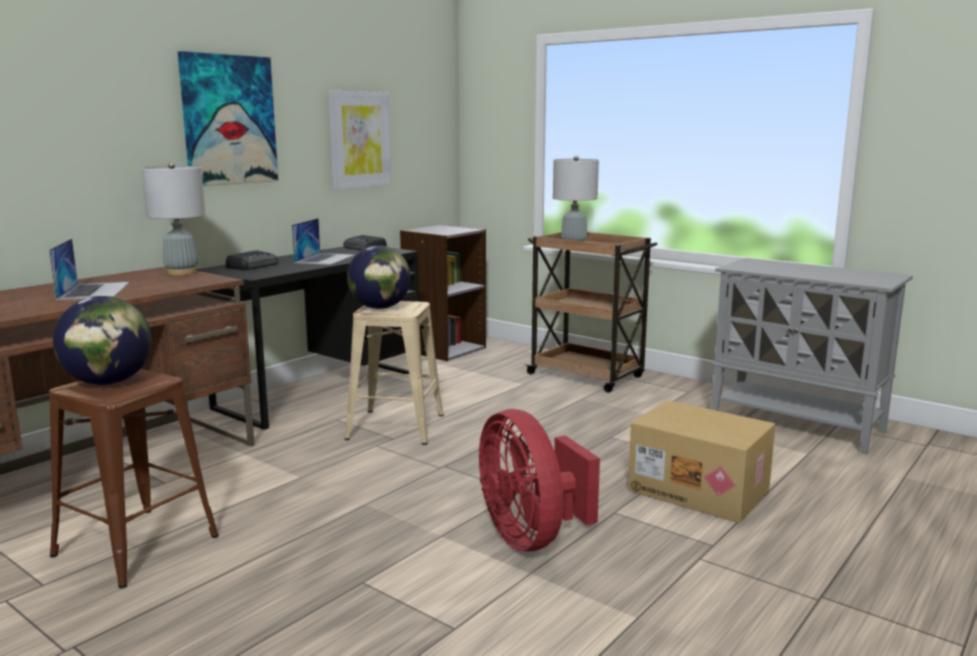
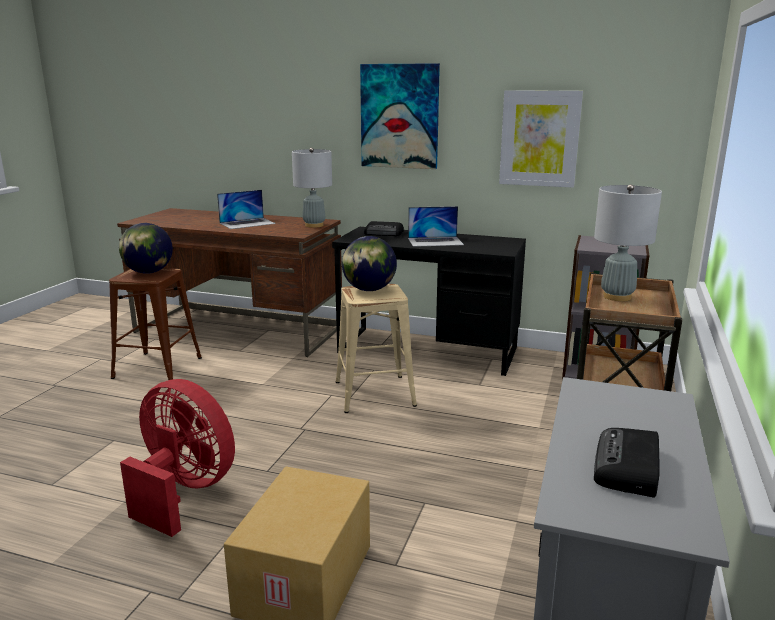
camera: 70 degrees right, 5 degrees up
(365, 248) = (500, 242): radio -> radio (627, 468)
(531, 537) = (183, 491): red fan -> red fan turned 75 degrees clockwise

